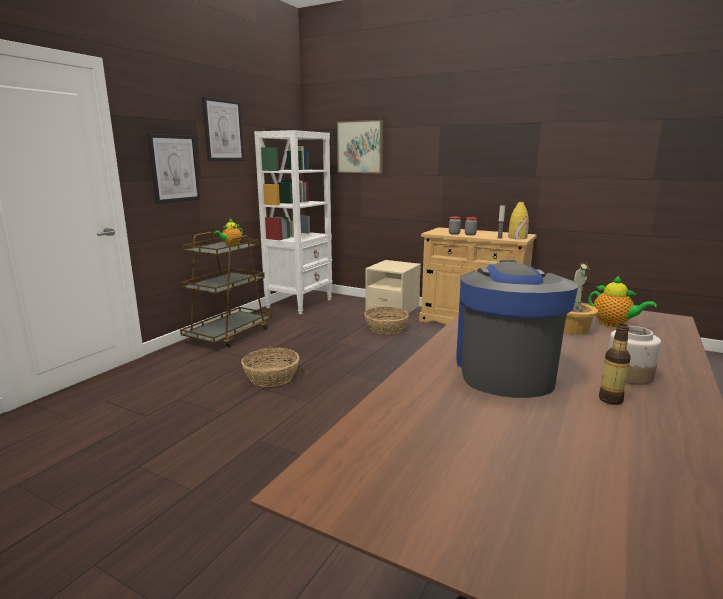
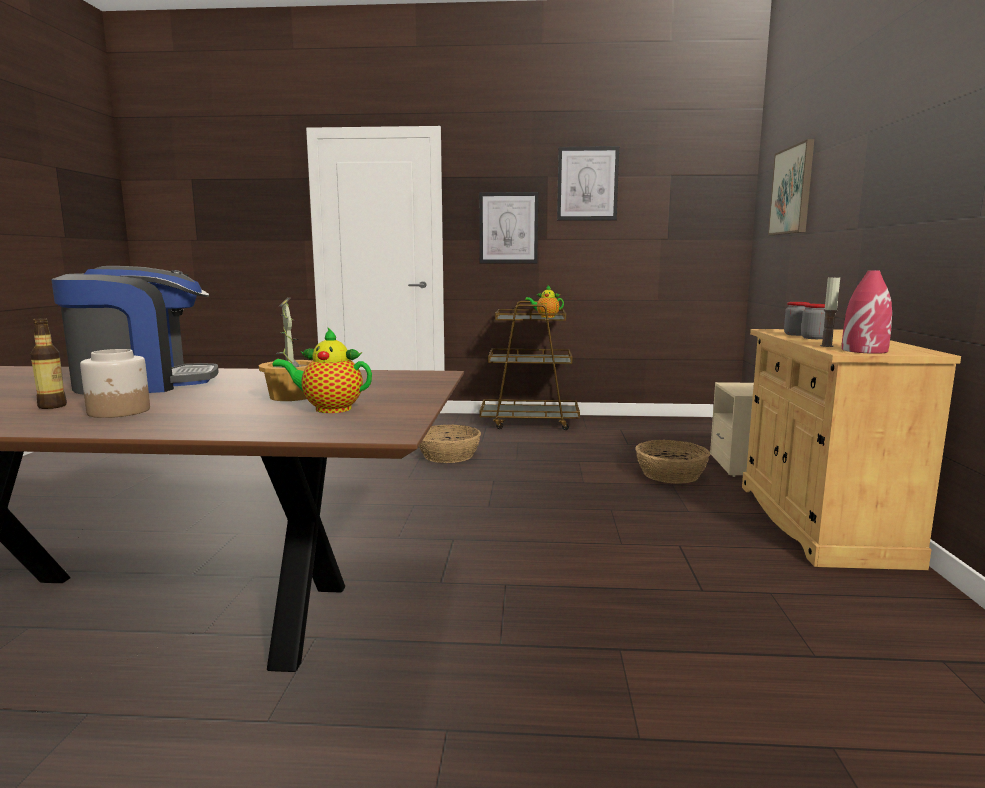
camera: 65 degrees right, 5 degrees down
(300, 303) = (674, 425): white bookcase -> none
(517, 237) = (864, 350): yellow vase -> red vase
(613, 324) = (329, 409): teapot -> teapot turned 75 degrees clockwise

